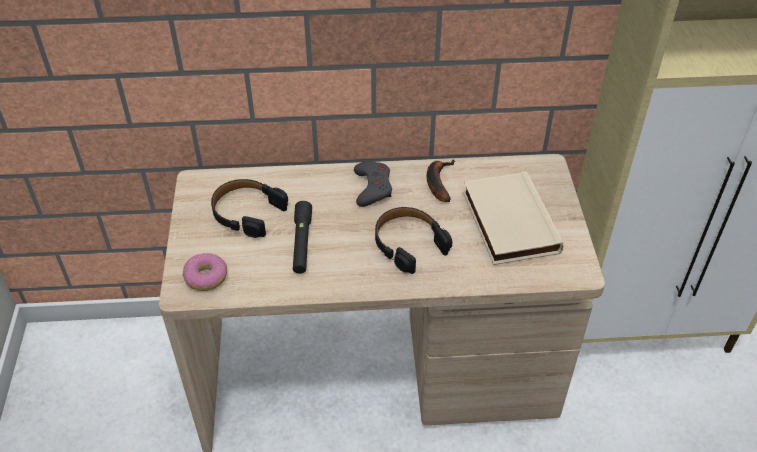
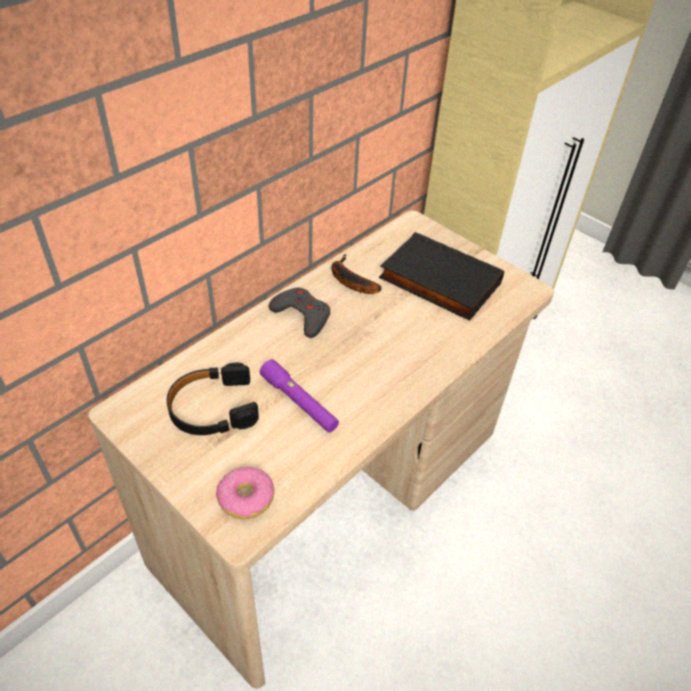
camera: 45 degrees left, 0 degrees up
(302, 243) = (299, 402): black flashlight -> purple flashlight
(408, 244) = (388, 344): black headphones -> none
(507, 222) = (438, 281): beige book -> black book

